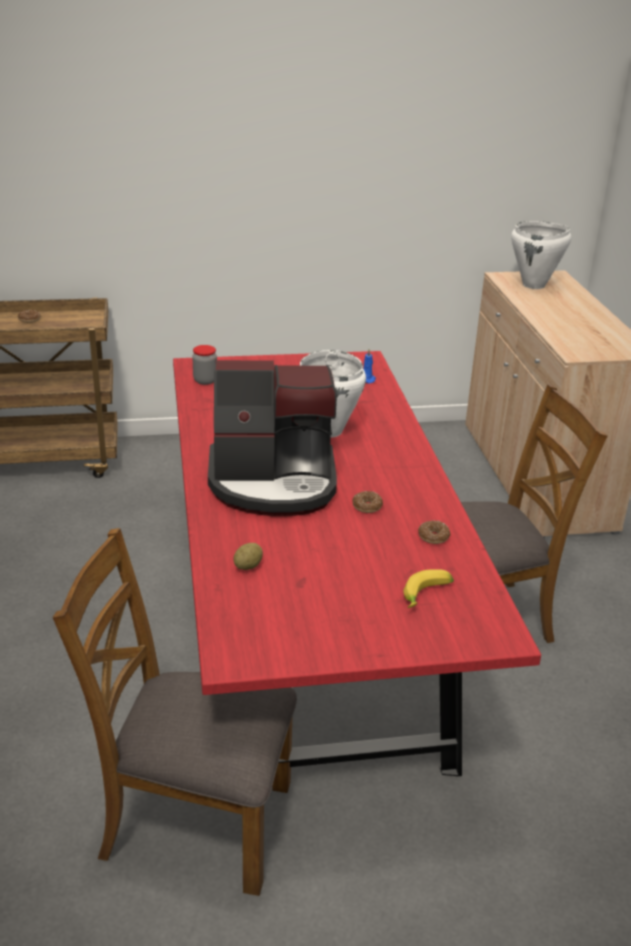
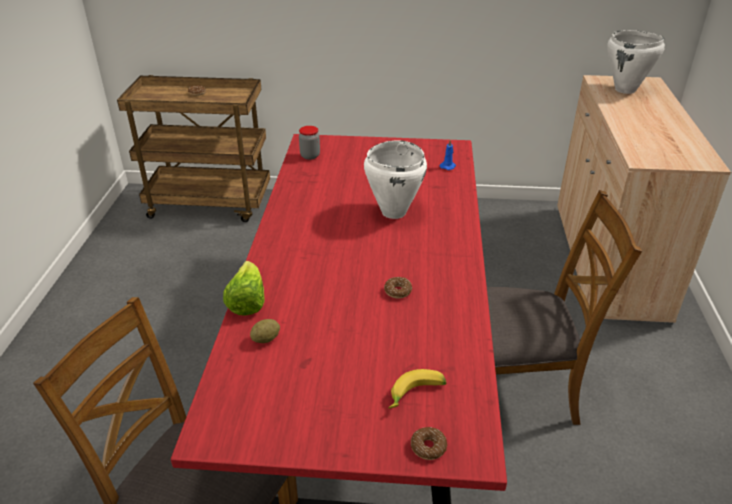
camera: 15 degrees right, 5 degrees up
(209, 534) = (247, 302): none -> lettuce
(274, 483) = (325, 258): coffee machine -> none
(433, 537) = (447, 331): donut -> donut (428, 447)

